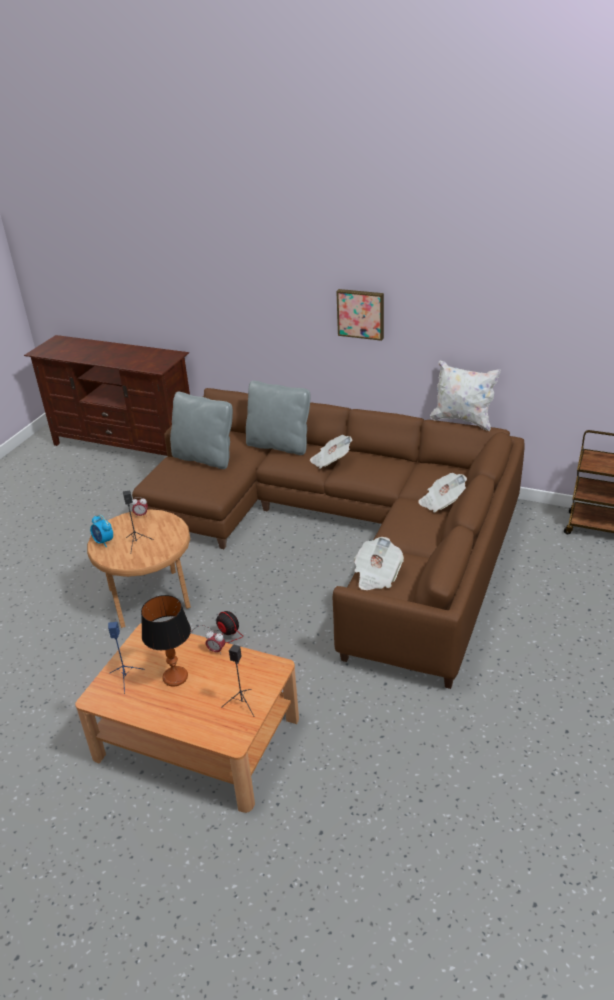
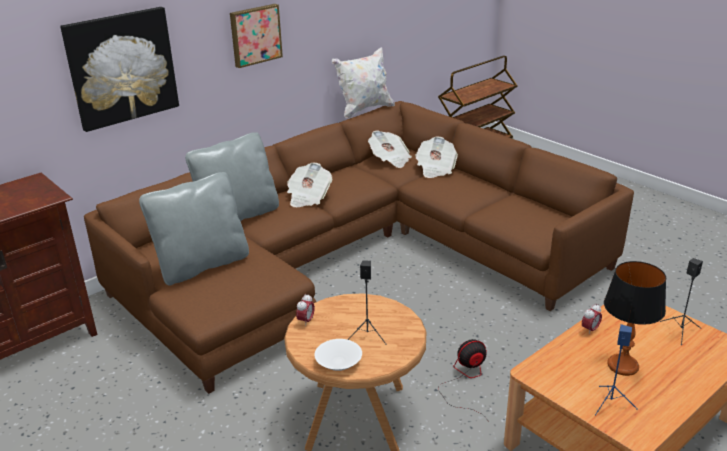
camera: 65 degrees left, 5 degrees down
(104, 542) = (339, 361): alarm clock -> white bowl
(247, 303) = (122, 67): none -> picture
(376, 575) = (520, 221): newspaper -> newspaper (390, 160)

